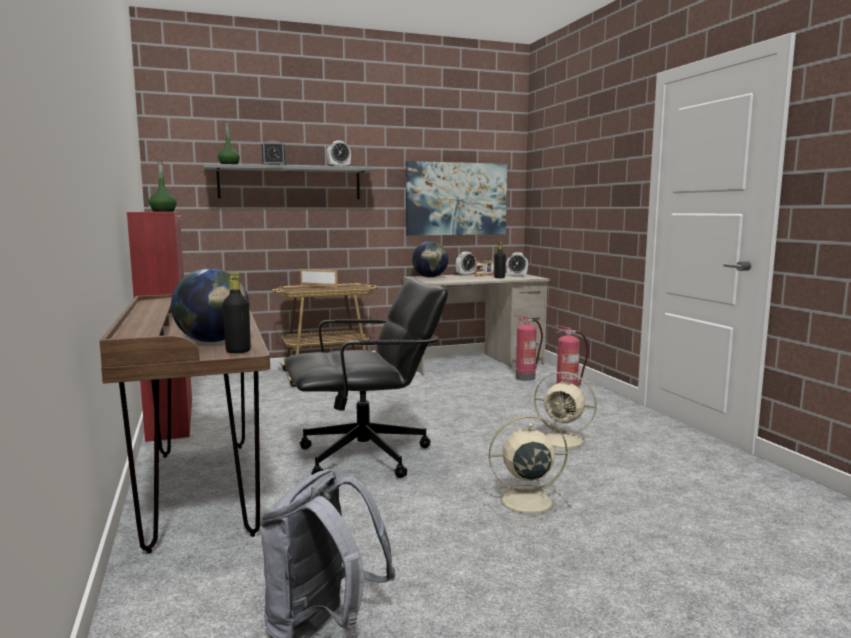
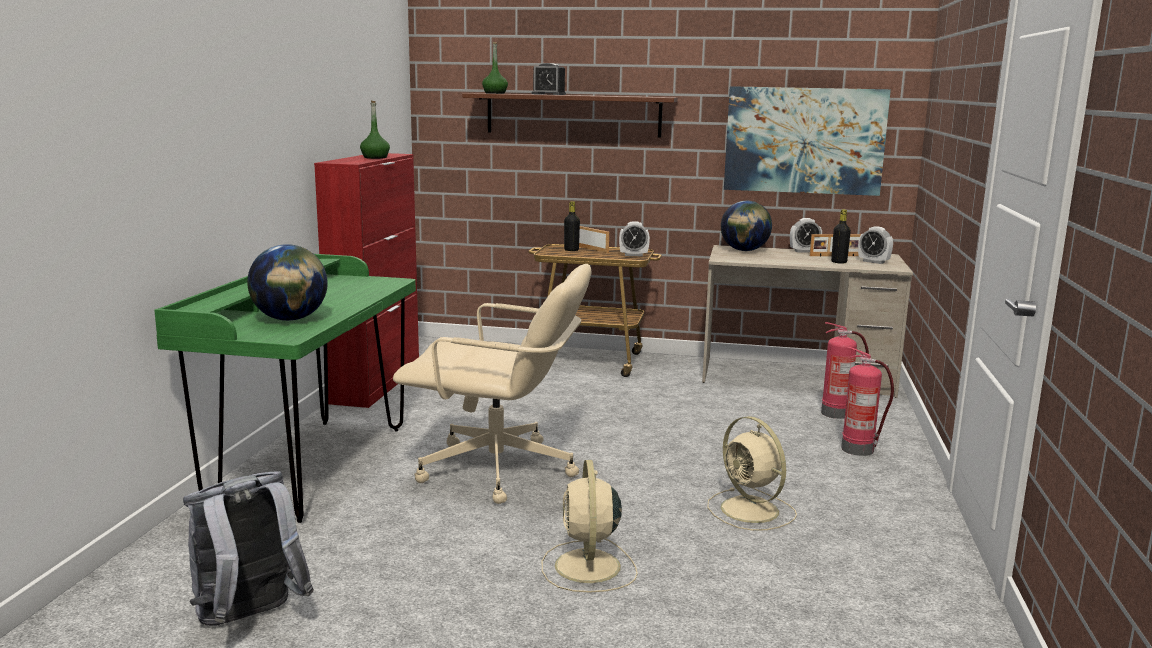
camera: 30 degrees right, 5 degrees up
(201, 491) = (312, 466): brown desk -> green desk
(238, 351) = (282, 335): black bottle -> black bottle (571, 250)
(290, 183) = (573, 115): grey shelf -> brown shelf
(339, 167) = (630, 96): alarm clock -> alarm clock (633, 255)
(366, 456) = (498, 471): black office chair -> beige office chair
(524, 501) = (588, 568): beige fan -> beige fan turned 120 degrees counterclockwise

